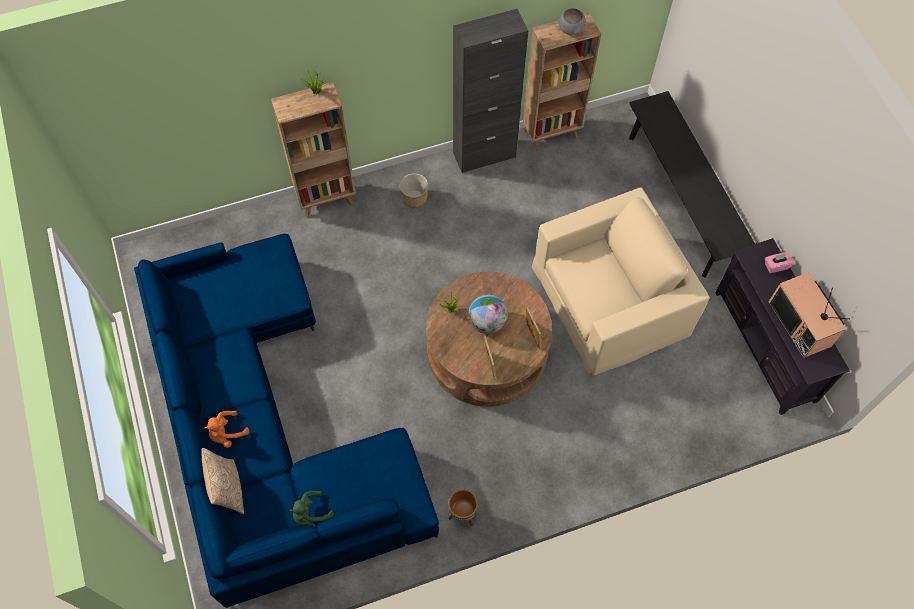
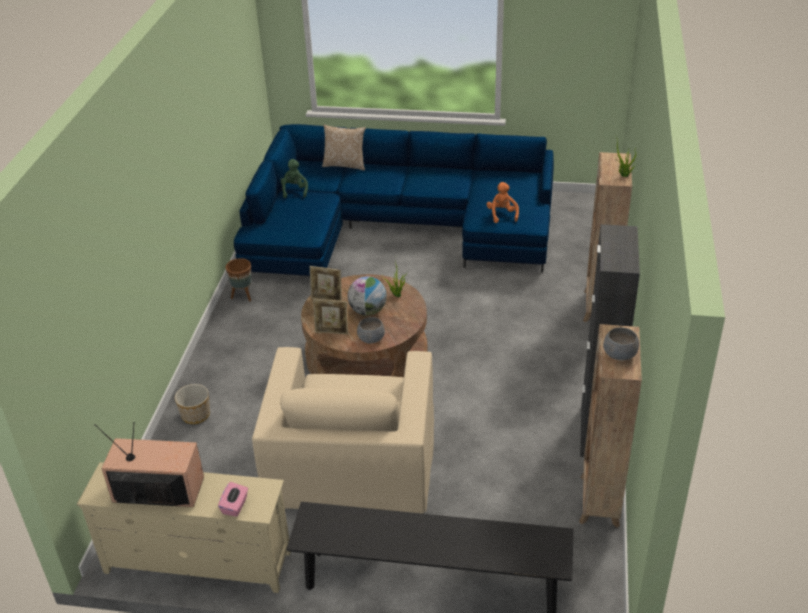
camera: 120 degrees right, 25 degrees down
(227, 434) = (386, 171): orange plush toy -> orange plush toy (502, 215)
(414, 198) = (568, 363): planter -> planter (196, 415)
(522, 301) = (371, 338): none -> grey bowl
(765, 346) = (198, 563): black tv stand -> beige tv stand

